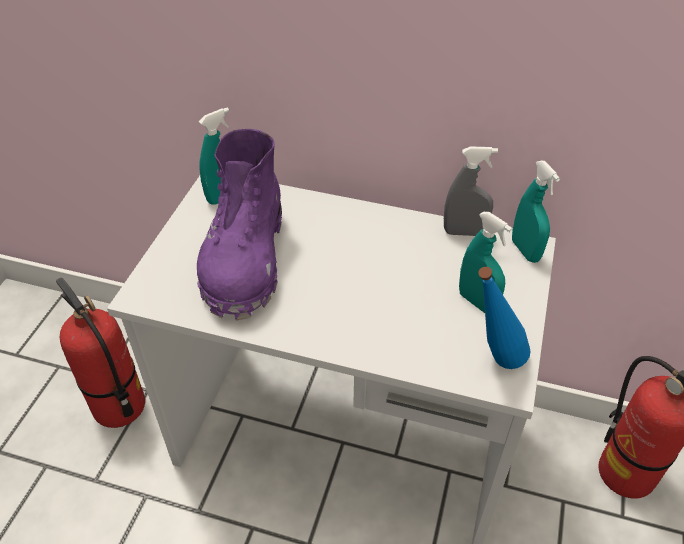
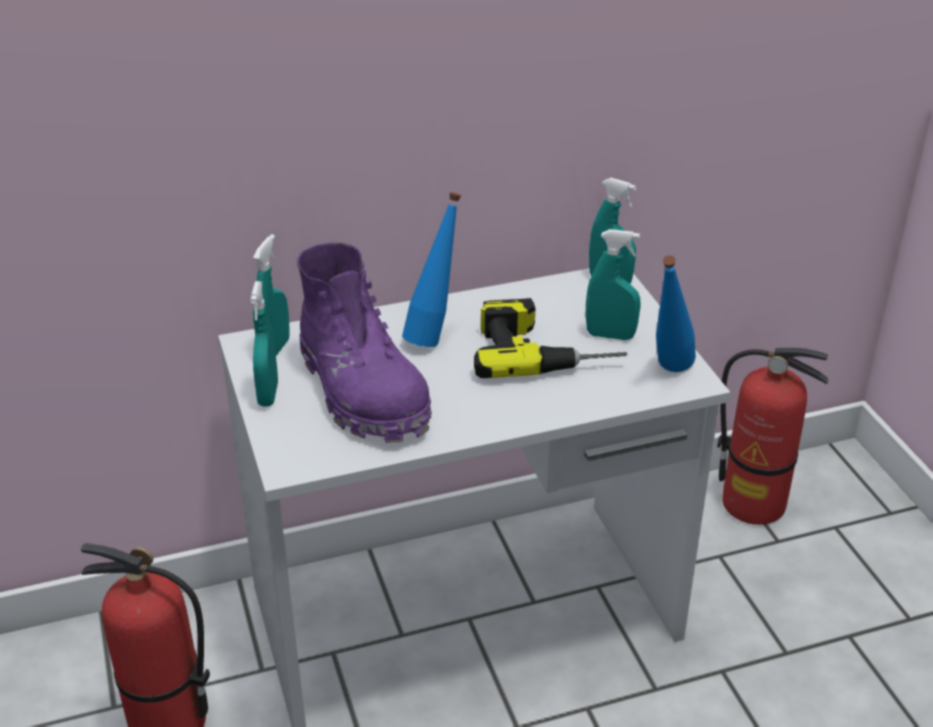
camera: 35 degrees left, 10 degrees down
(185, 231) = (268, 394): none -> turquoise spray bottle
(341, 236) = (434, 335): none -> blue bottle
(412, 288) = (544, 348): none -> power drill
(464, 232) = (543, 287): grey spray bottle -> none

